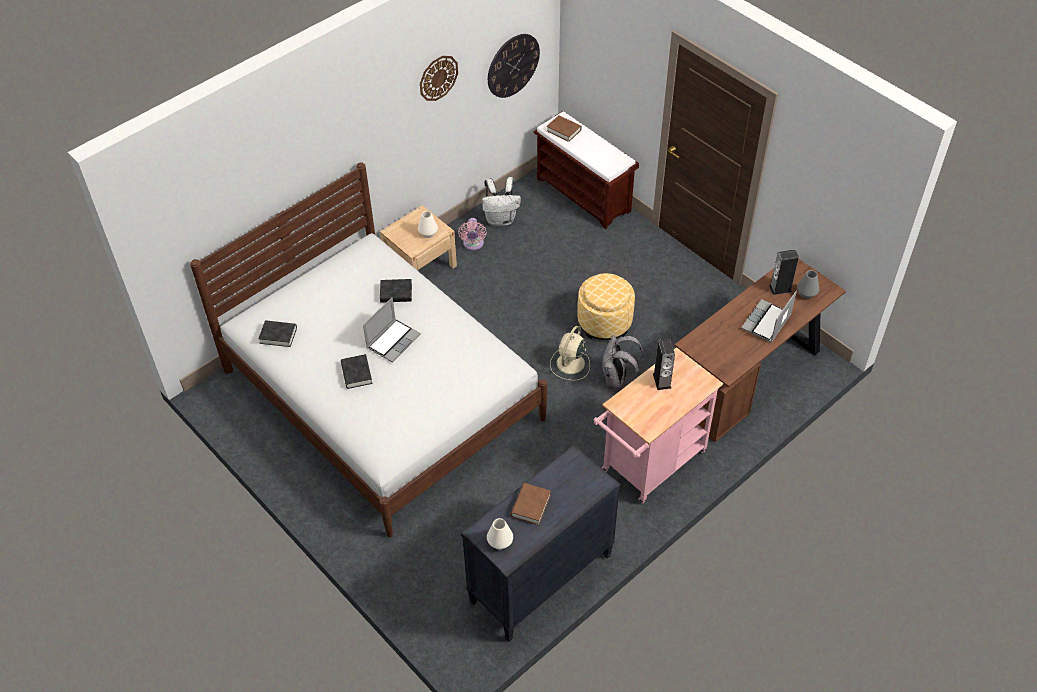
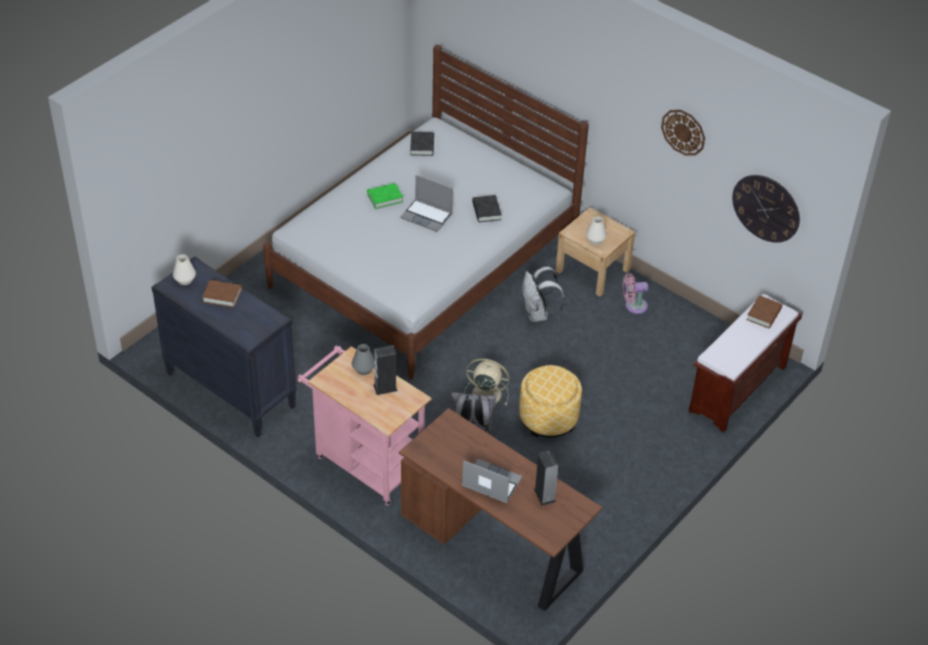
camera: 80 degrees right, 5 degrees down
(356, 373) = (385, 198): black book -> green book
(501, 219) = (677, 324): white backpack -> white backpack (538, 314)
(806, 293) = (541, 519): grey vase -> grey vase (363, 369)

